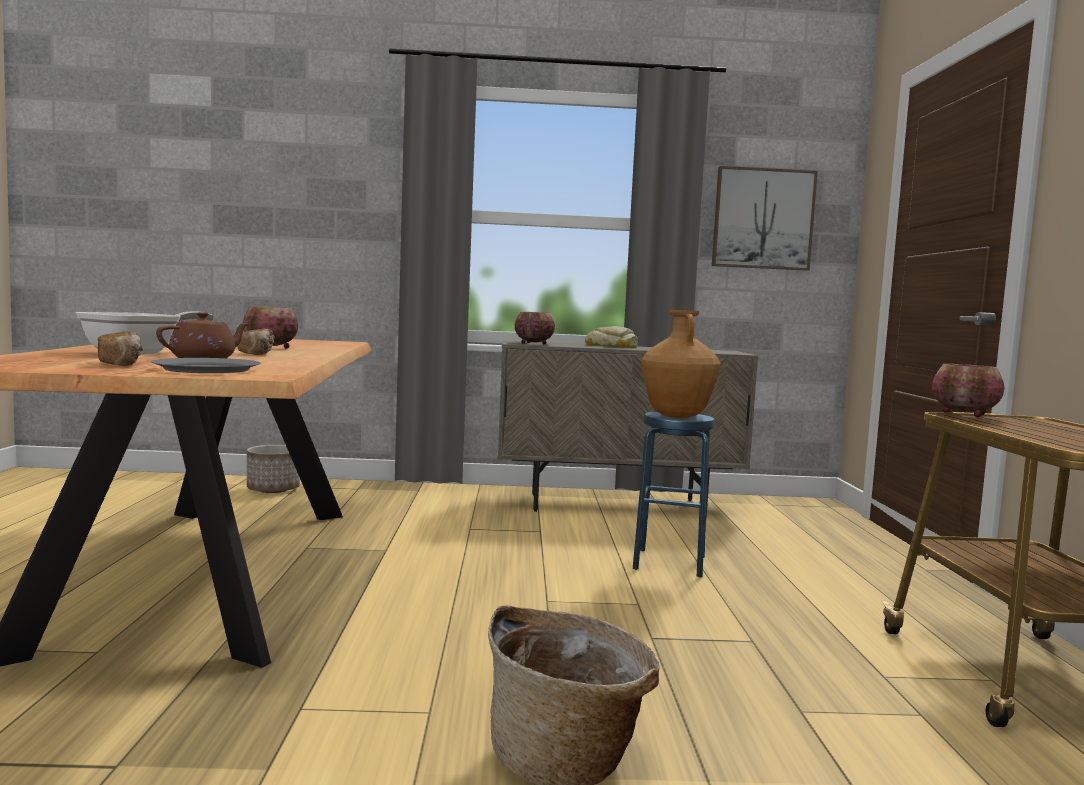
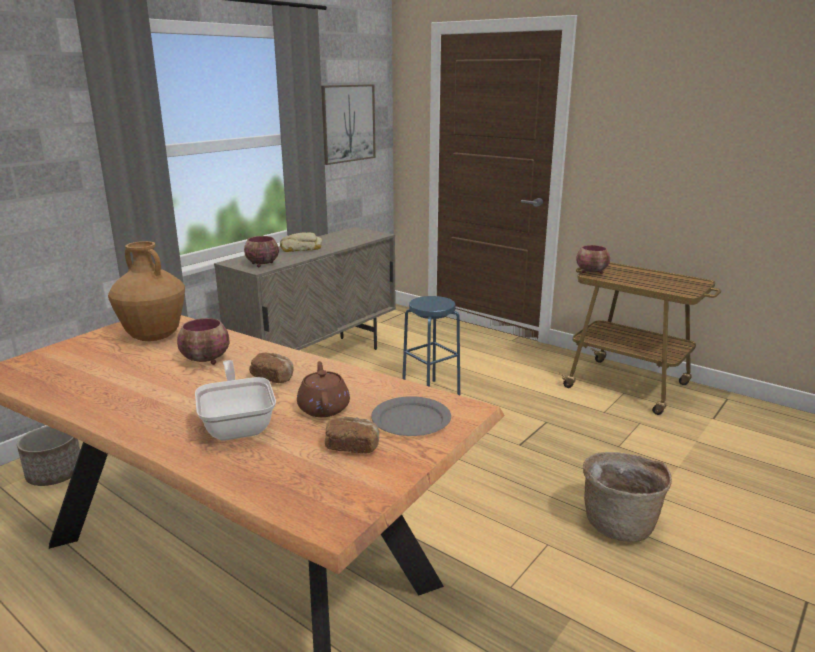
camera: 50 degrees left, 15 degrees up
(676, 416) = (435, 304): brown vase -> brown vase (153, 337)

